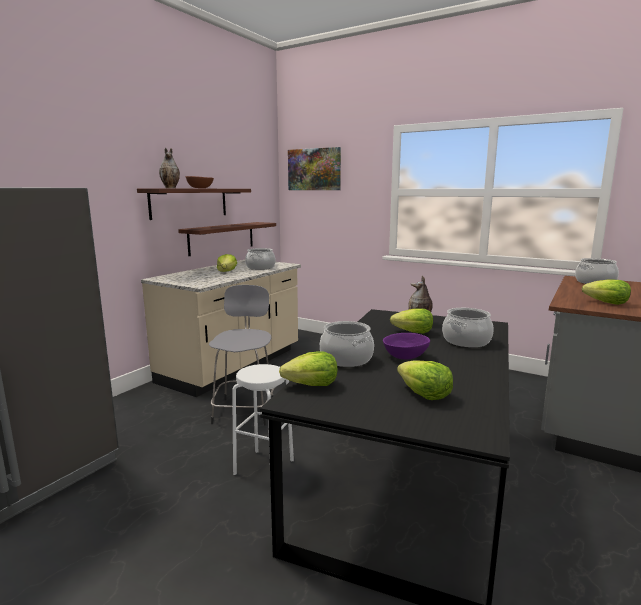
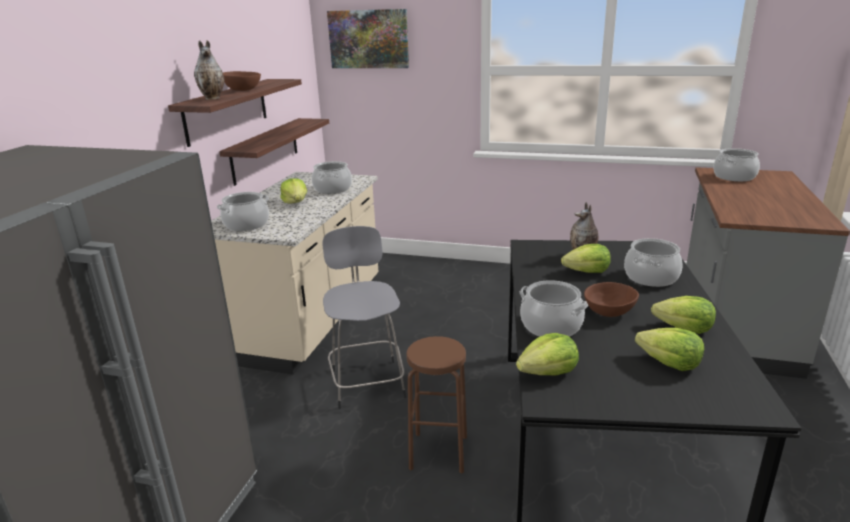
camera: 15 degrees left, 10 degrees up
(180, 278) = (246, 225): none -> cooking pot
(264, 467) = (439, 452): white stool -> brown stool
(406, 357) = (609, 311): purple bowl -> brown bowl
(606, 303) = (770, 211): lettuce -> lettuce (684, 328)

